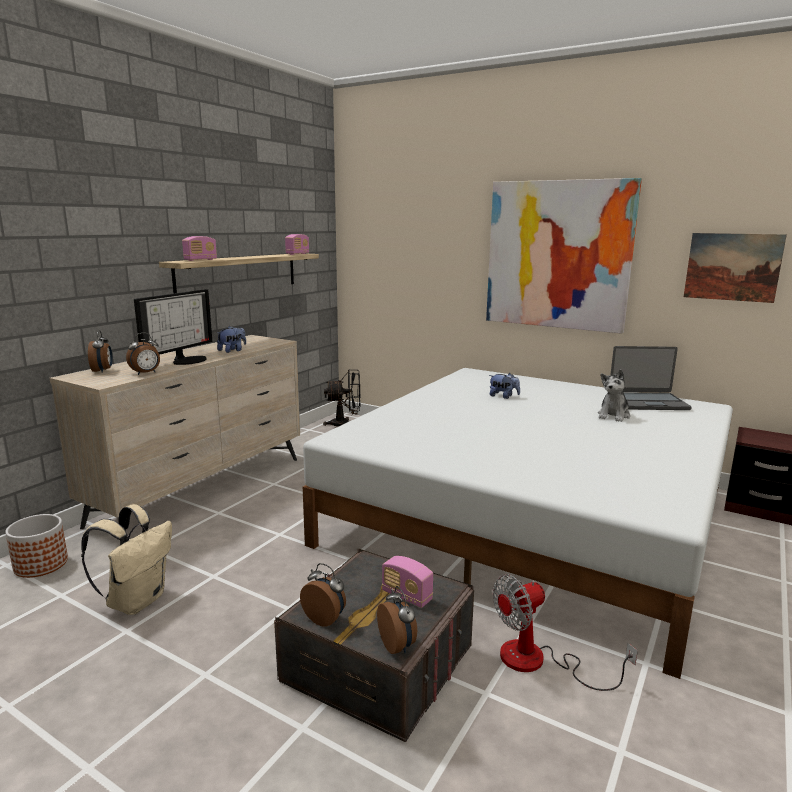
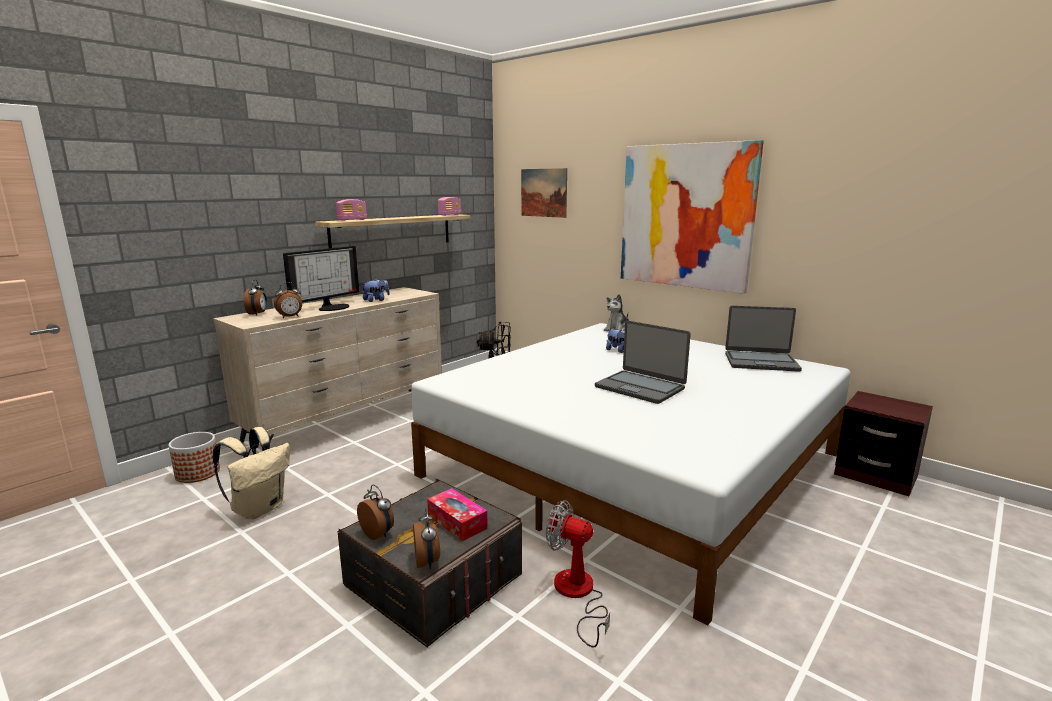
camera: 10 degrees right, 0 degrees up
(406, 596) = (457, 522): radio -> tissue box
(538, 662) = (577, 595): fan -> fan turned 45 degrees clockwise
(550, 435) = (640, 387): none -> laptop
(613, 415) = (716, 373): plush toy -> plush toy (617, 329)
(732, 267) = (852, 228): picture -> picture (543, 192)

